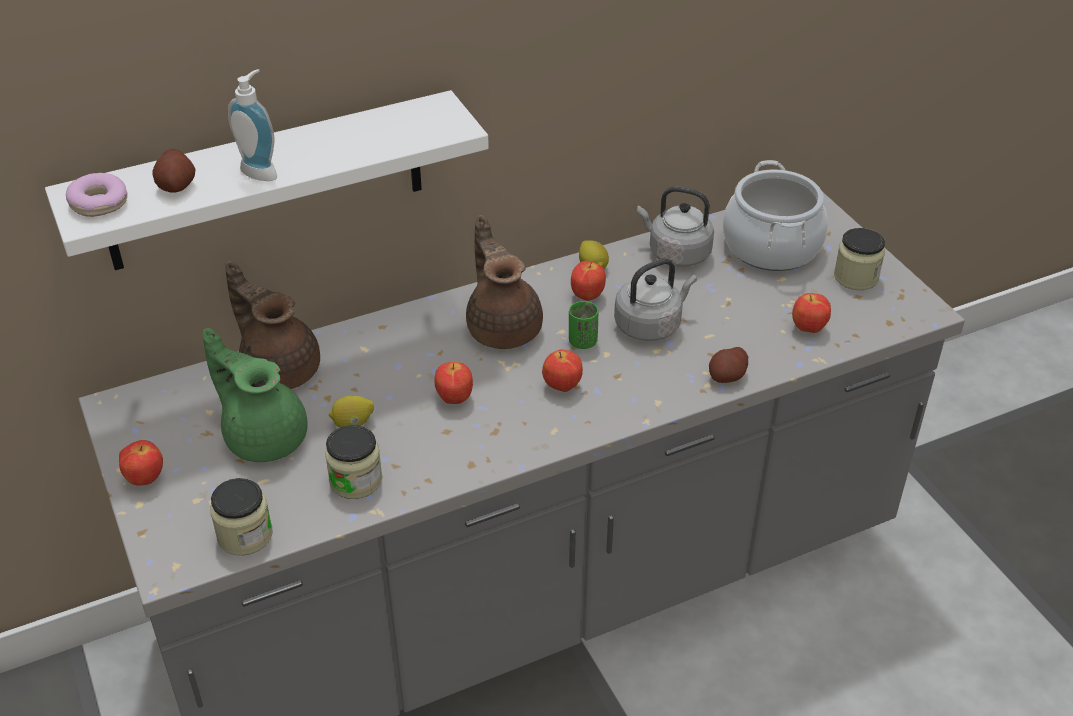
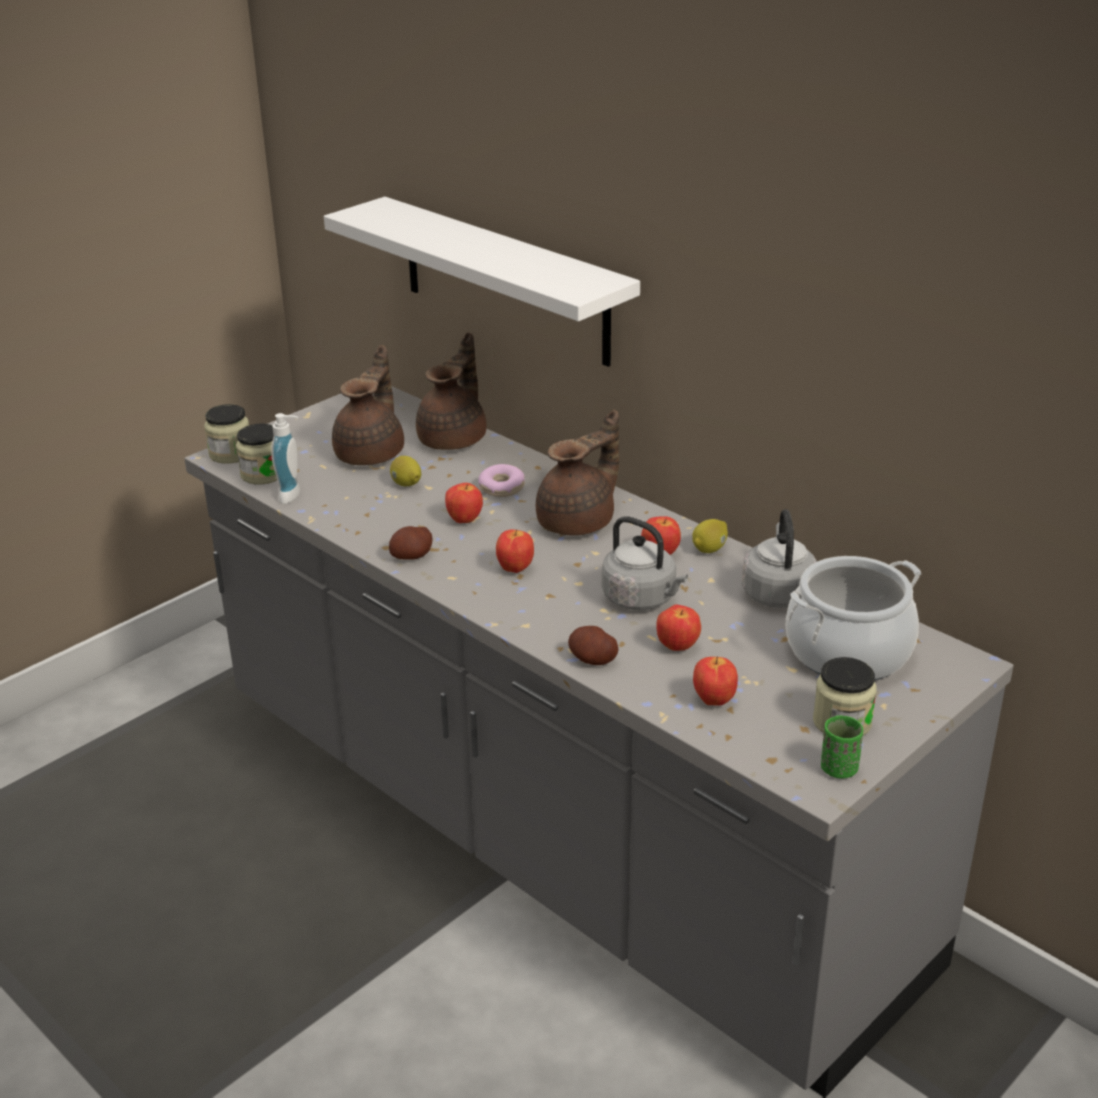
camera: 70 degrees right, 10 degrees down
(99, 203) = (374, 213): donut -> donut (501, 488)
(146, 478) = (304, 424): apple -> apple (678, 647)
(177, 185) = (413, 227): potato -> potato (412, 556)
(262, 170) = (453, 245): soap dispenser -> soap dispenser (293, 495)
(264, 436) = (372, 453): green teapot -> brown teapot
(356, 480) = (341, 502): jar -> jar (231, 454)
(582, 342) = (587, 566): green cup -> green cup (839, 769)

